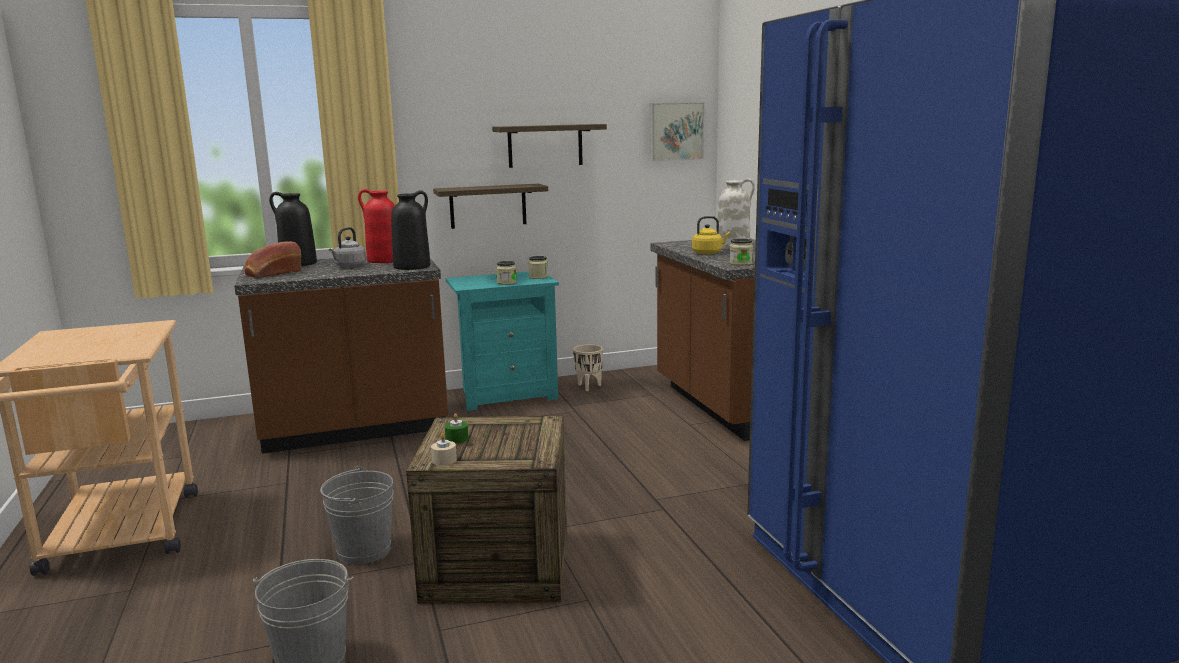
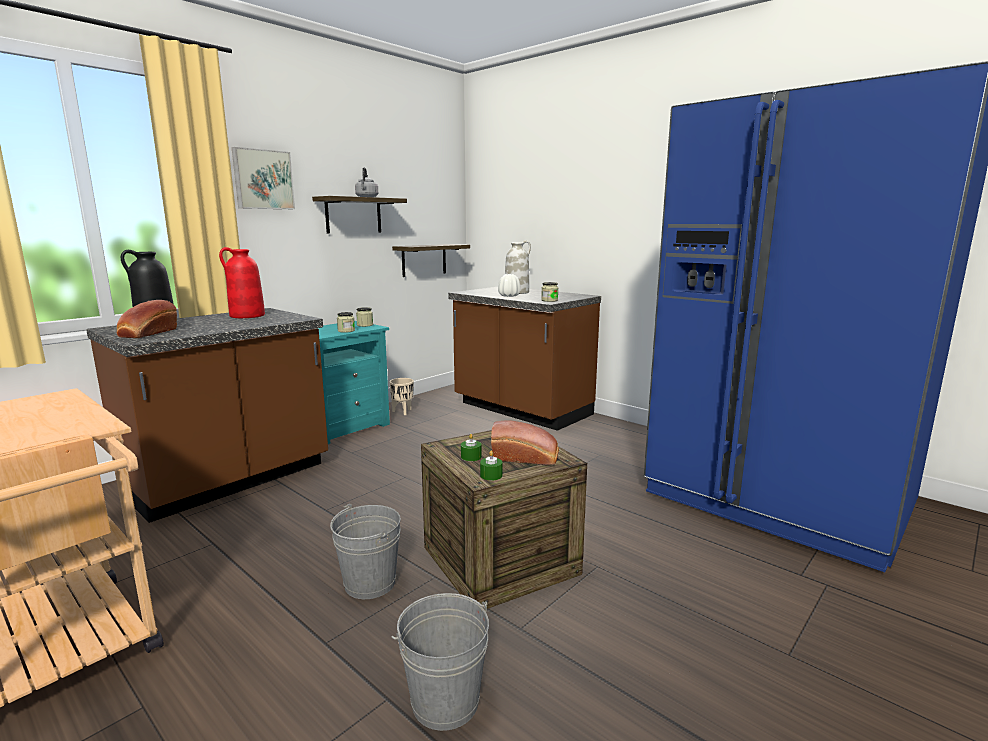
camera: 30 degrees left, 0 degrees up
(349, 266) = (222, 322): grey kettle -> grey kettle (366, 197)
(412, 266) = (290, 318): black vase -> none
(444, 460) = (491, 475): beige candle -> green candle
(488, 206) = (311, 266): shelf -> shelf (424, 260)
(505, 451) = (526, 458): none -> bread
(675, 131) = (441, 208): picture -> picture (263, 179)
(708, 253) = (509, 296): yellow kettle -> white vase

